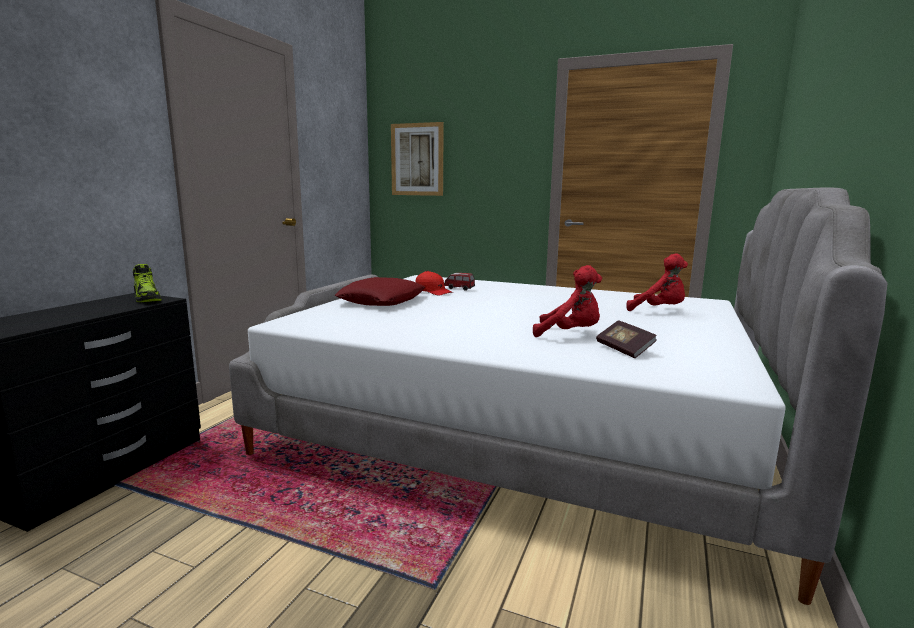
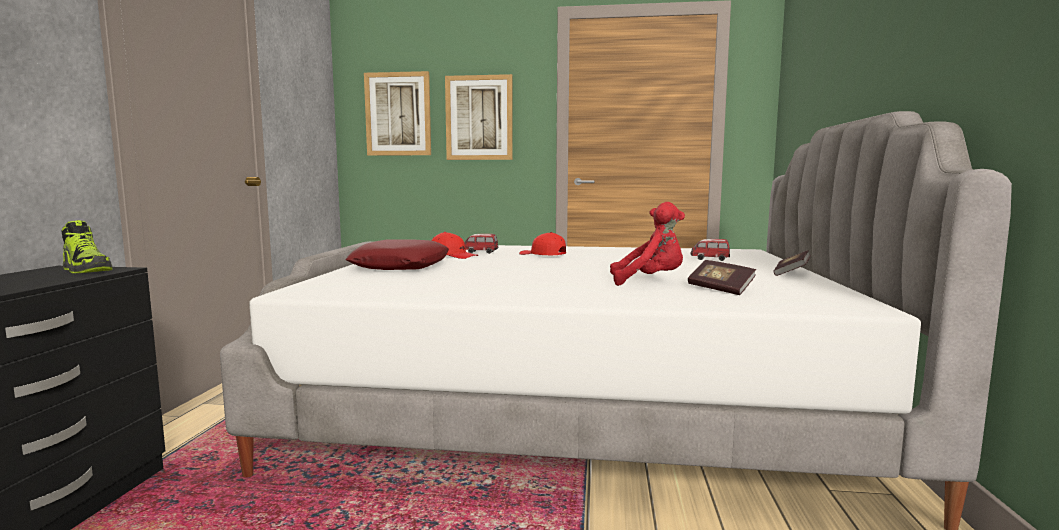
camera: 15 degrees left, 5 degrees down
(484, 163) = (479, 118): none -> picture
(509, 295) = (543, 255): none -> red cap
(658, 310) = (709, 259): red plush toy -> toy car
(719, 335) = (791, 273): none -> book

